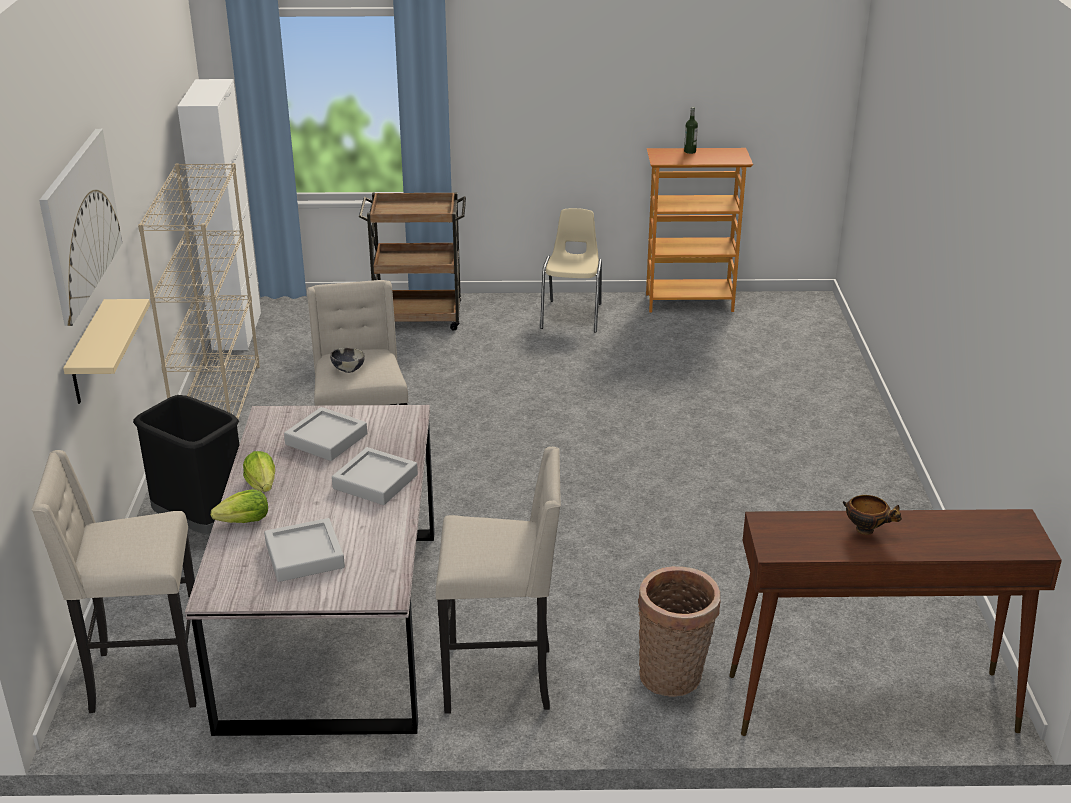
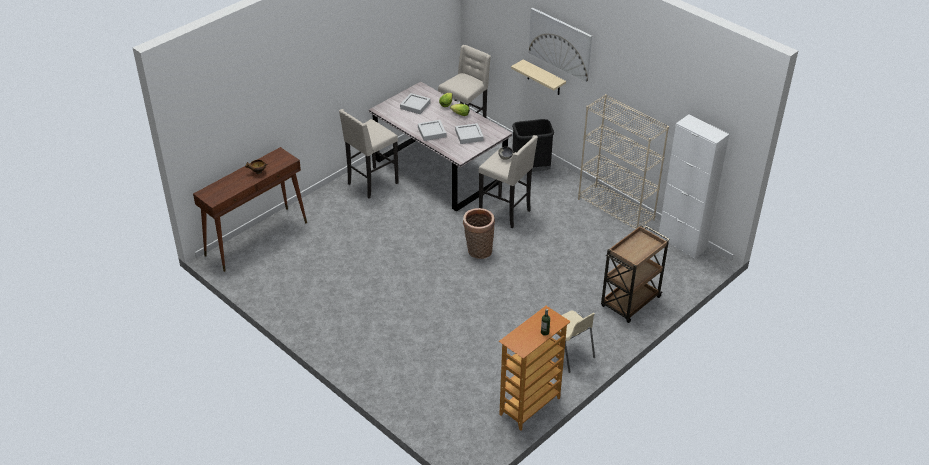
camera: 135 degrees right, 10 degrees up
(674, 677) = (322, 212): basket -> basket (478, 251)

